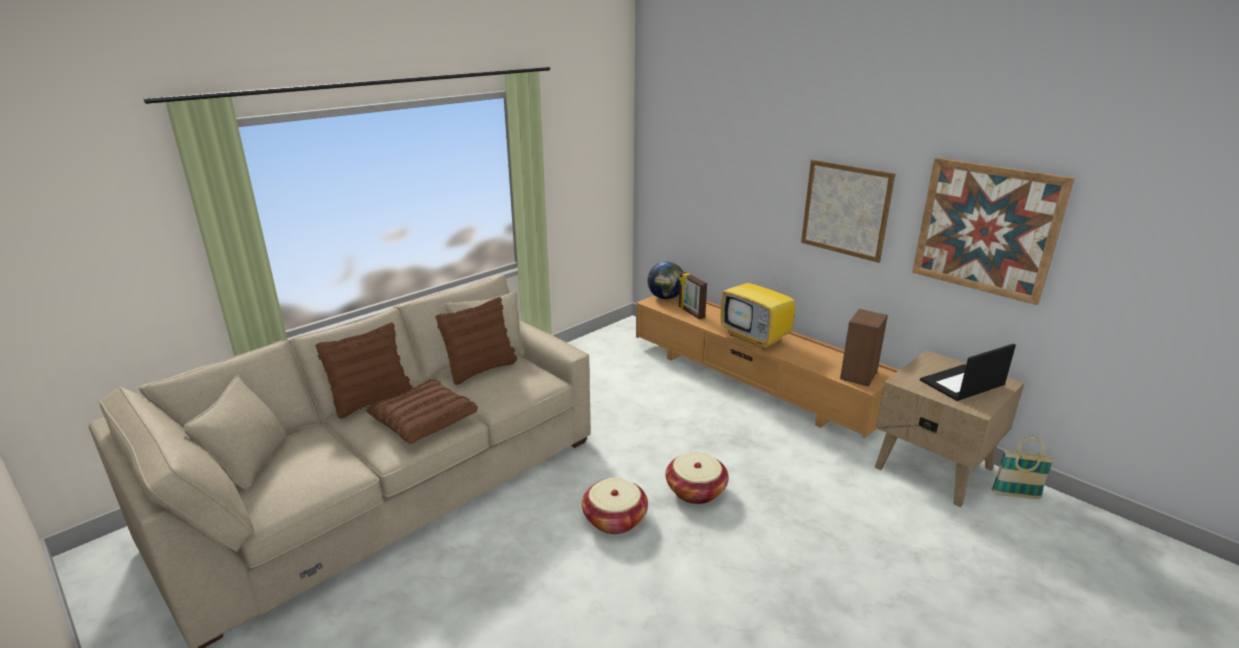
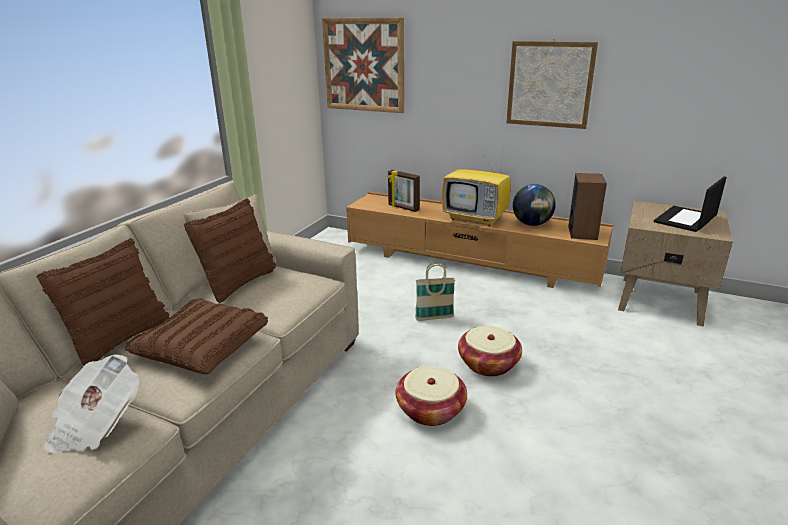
camera: 20 degrees left, 0 degrees up
(325, 462) = (96, 424): none -> newspaper
(665, 297) = (371, 200): globe -> globe (532, 224)
(986, 229) = (686, 80): picture -> picture (364, 65)
(1015, 495) = (732, 308): basket -> basket (434, 318)

